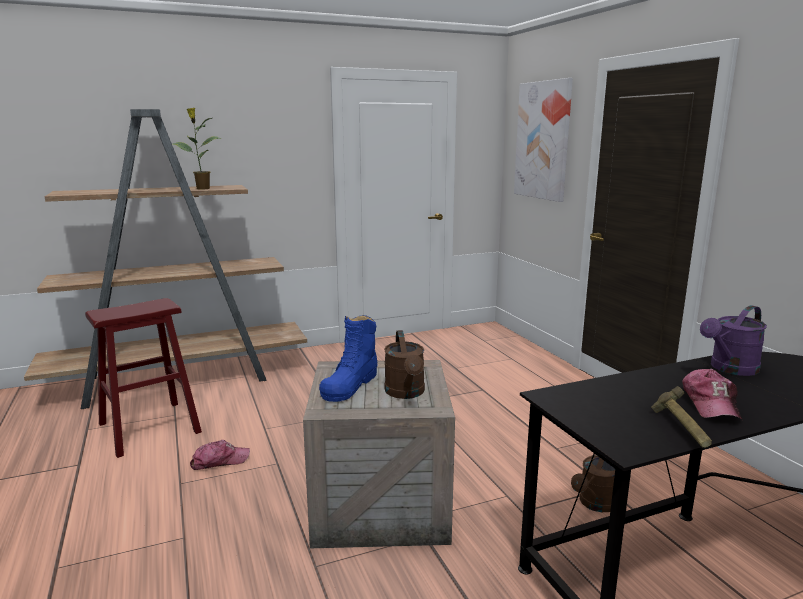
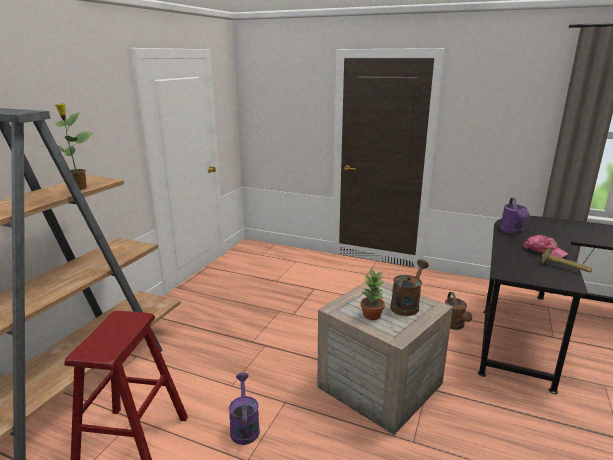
camera: 45 degrees left, 5 degrees up
(220, 461) = (244, 427): cap -> purple watering can
(350, 385) = (372, 315): blue boot -> potted plant
(406, 393) = (407, 305): brown watering can -> brown watering can turned 90 degrees counterclockwise
(543, 140) = (284, 103): picture -> none

